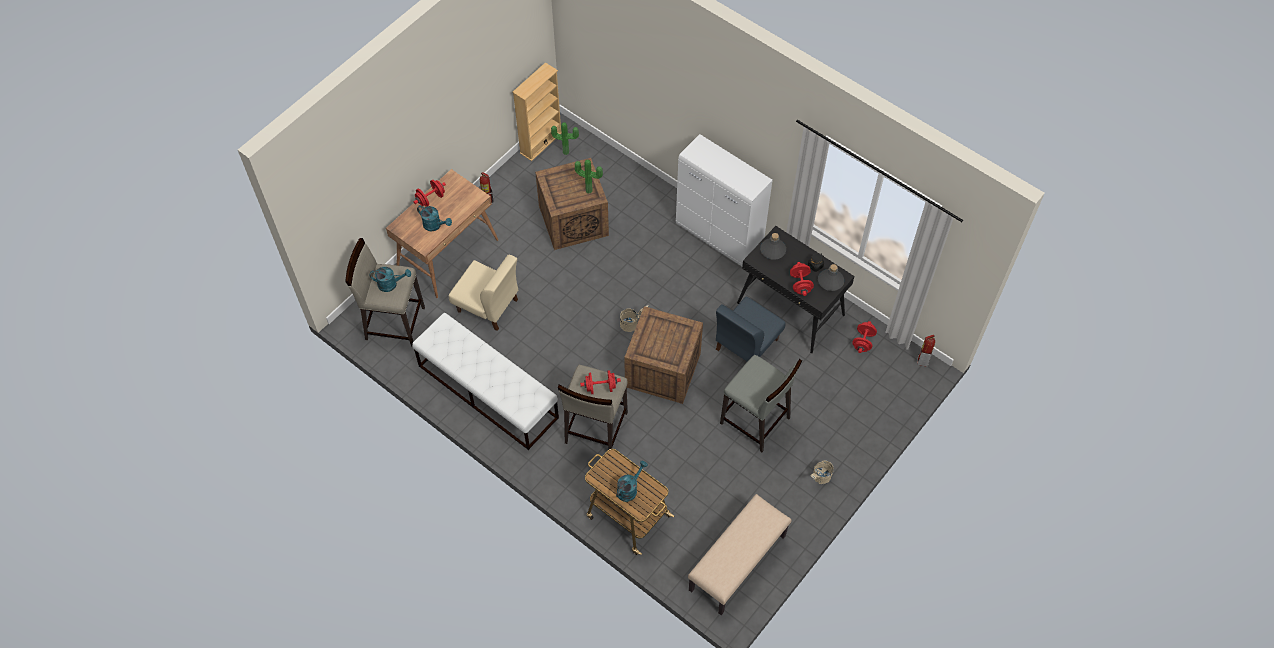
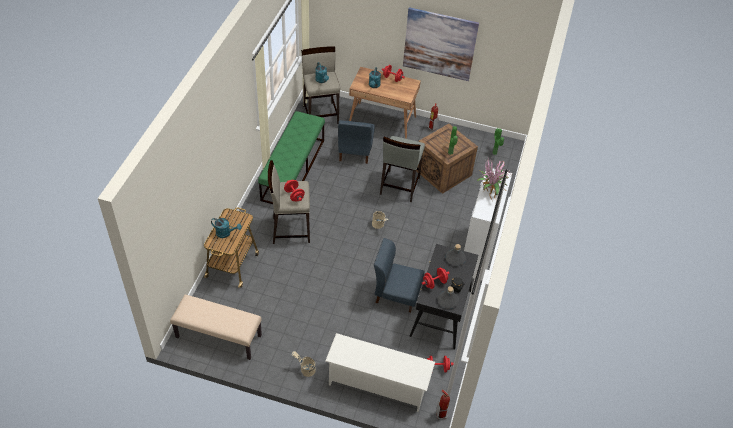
camera: 65 degrees right, 10 degrees down
(452, 110) = (439, 44): none -> picture
(487, 391) = (293, 169): white bench -> green bench
(488, 306) = (355, 151): beige chair -> blue chair
(541, 143) = (493, 139): beige bookcase -> none
(663, 371) = (351, 253): crate -> none
(719, 166) = (490, 190): none -> potted plant
(755, 421) = (335, 317): grey stool -> grey stool (399, 186)
(864, 409) = (377, 384): none -> white shoe rack

